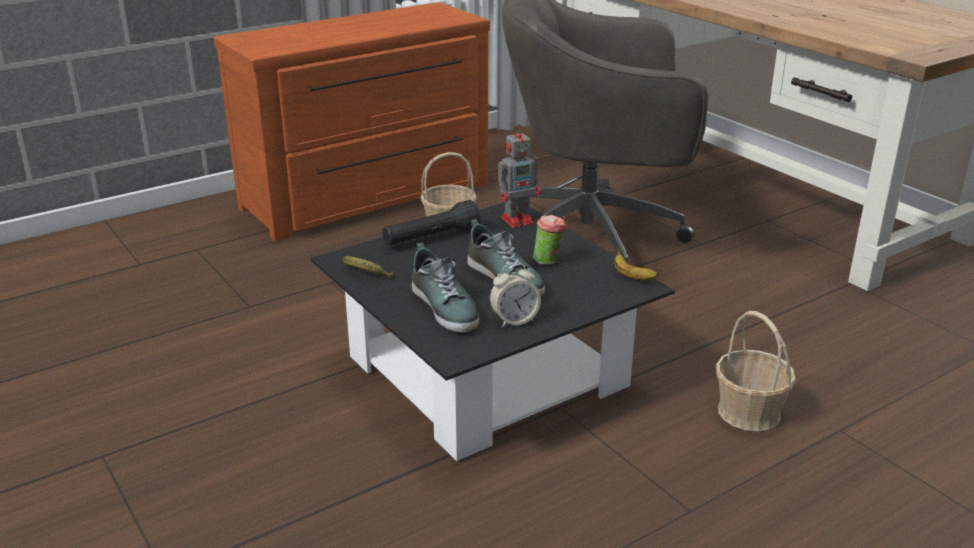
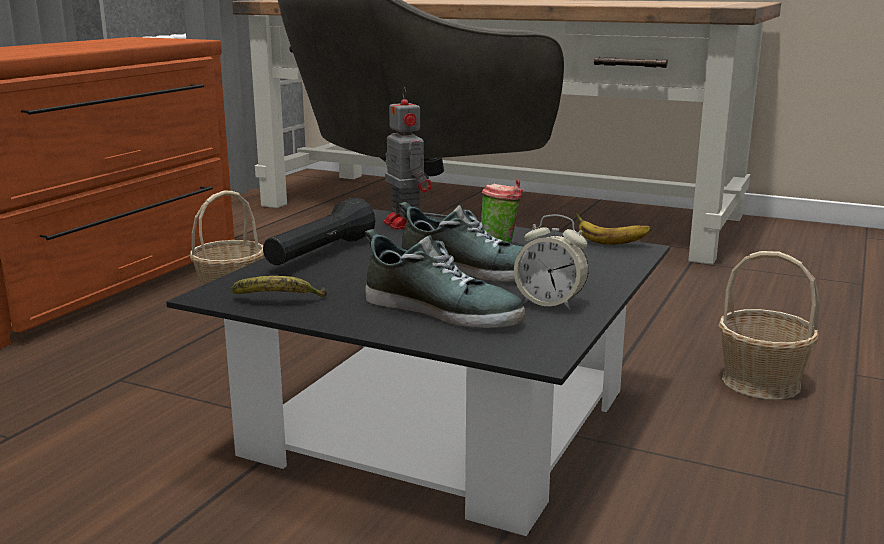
camera: 30 degrees left, 10 degrees down
(514, 320) = (550, 303): alarm clock -> alarm clock turned 75 degrees clockwise
(518, 220) = (405, 223): toy robot -> toy robot turned 60 degrees counterclockwise

